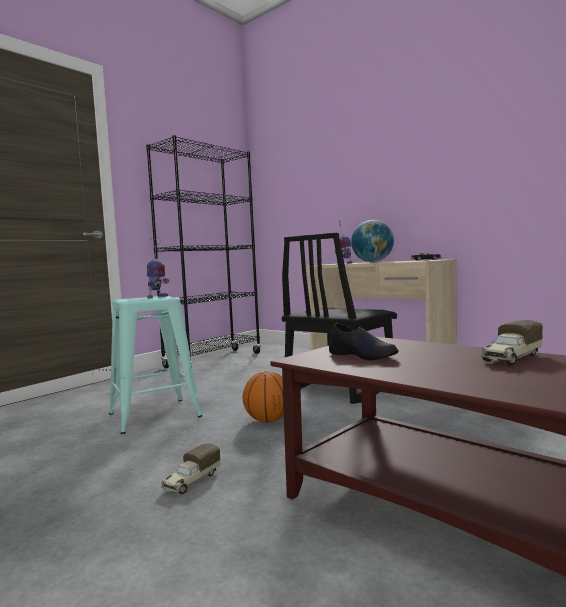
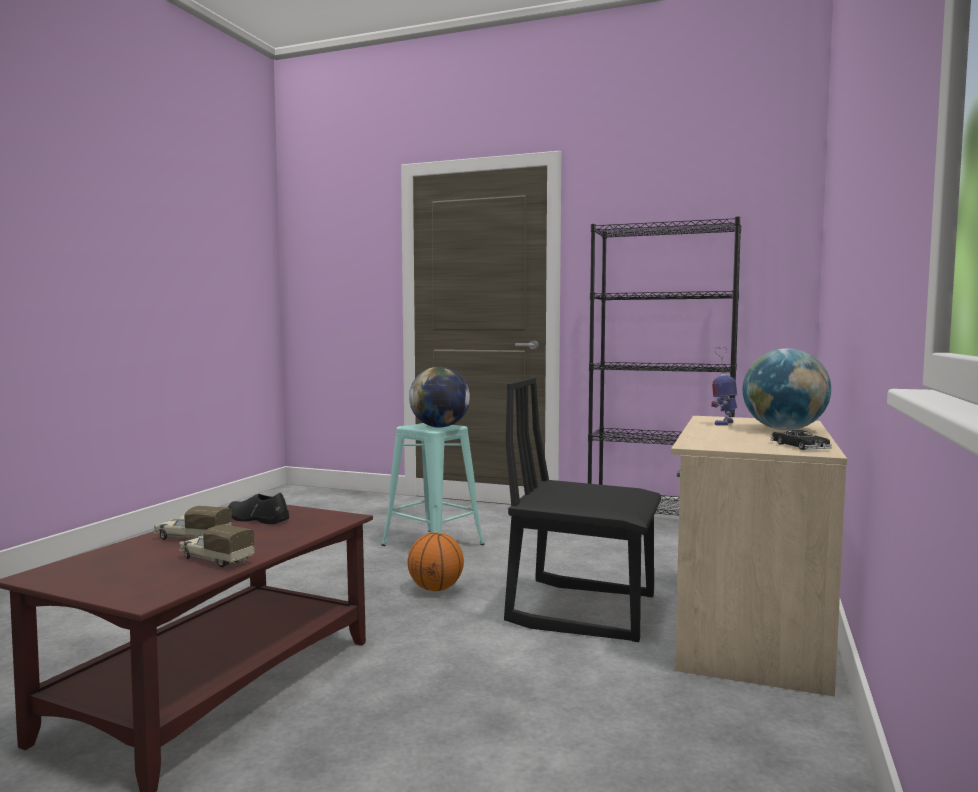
camera: 70 degrees right, 0 degrees up
(157, 297) = (439, 427): toy robot -> globe
(191, 481) = (288, 585): toy truck -> toy truck (192, 538)
(363, 356) = (256, 519): black shoe -> black shoe turned 90 degrees clockwise

